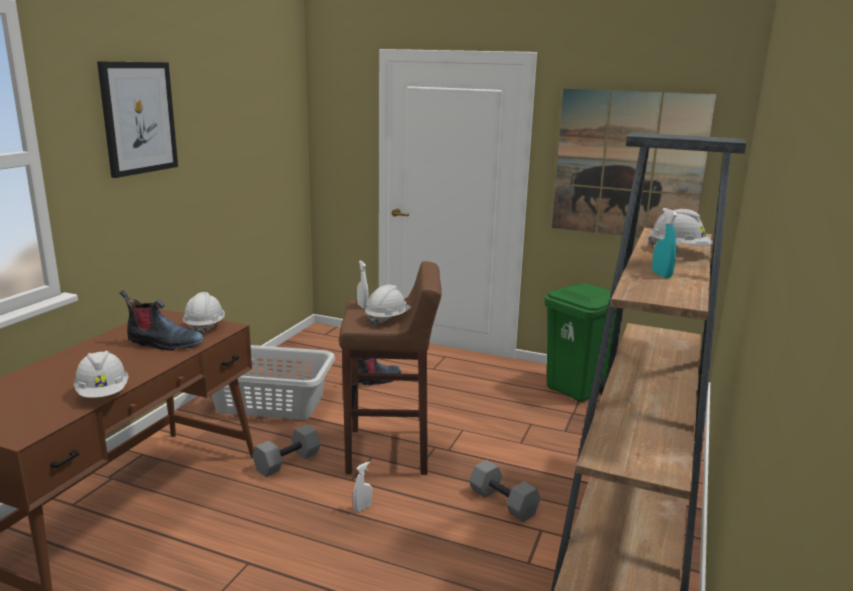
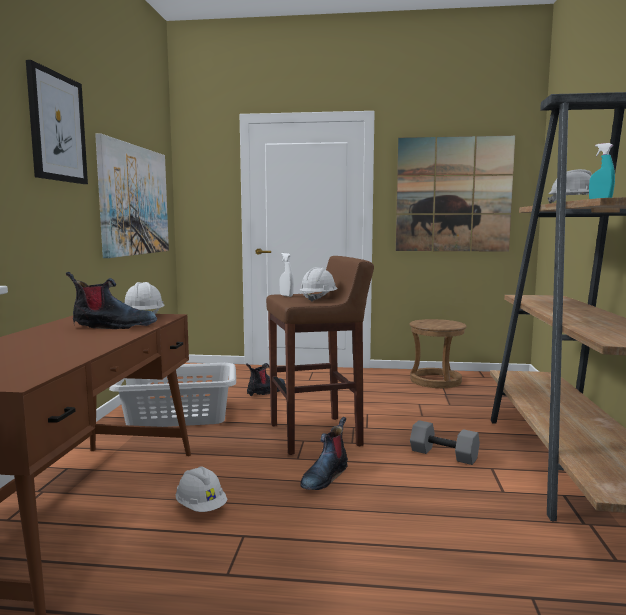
camera: 15 degrees left, 10 degrees down
(103, 393) = (84, 353): white hard hat -> white hard hat (201, 507)
(247, 163) = (134, 200): none -> picture
(287, 461) = (225, 453): grey dumbbell -> none
(362, 508) = (324, 476): white spray bottle -> boot
(577, 390) = (435, 380): green trash can -> brown stool

